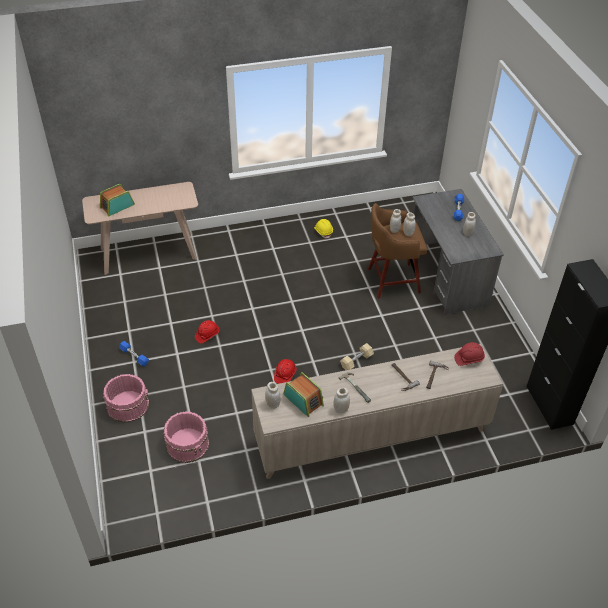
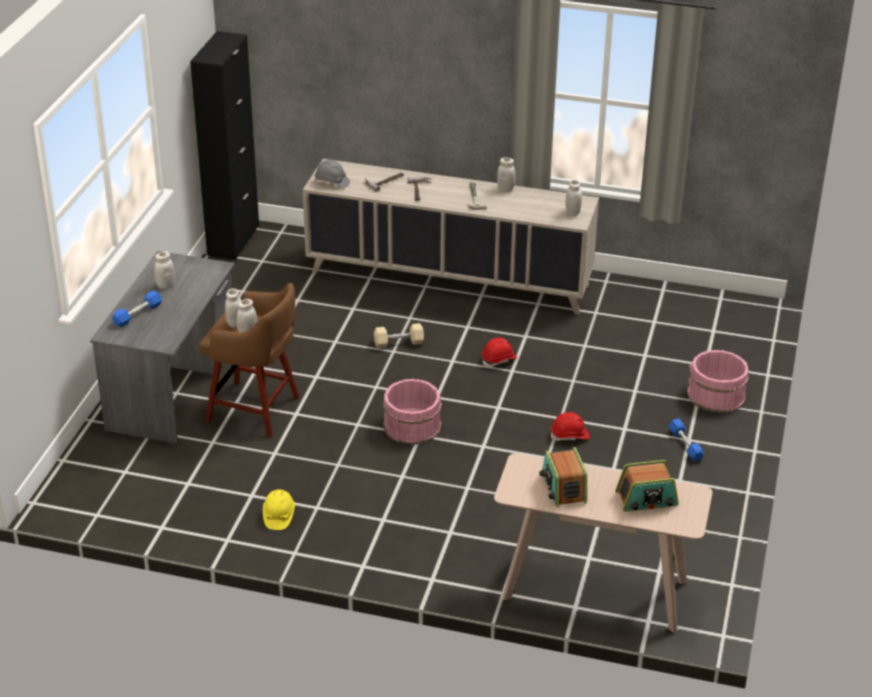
camera: 150 degrees left, 10 degrees down
(188, 444) = (659, 337): pink bucket -> pink bucket (411, 425)
(303, 400) = (537, 206): radio -> radio (563, 488)
(469, 359) = (332, 182): red hard hat -> grey hard hat

